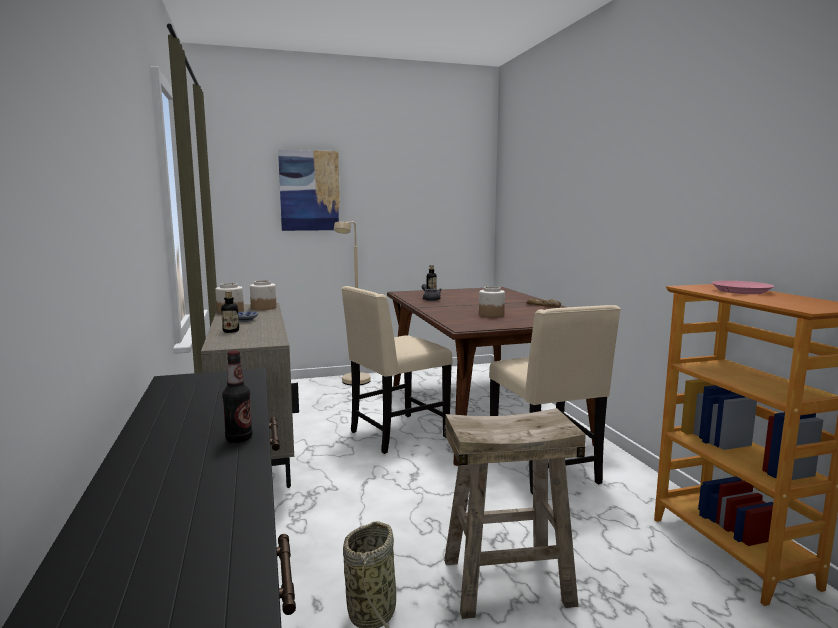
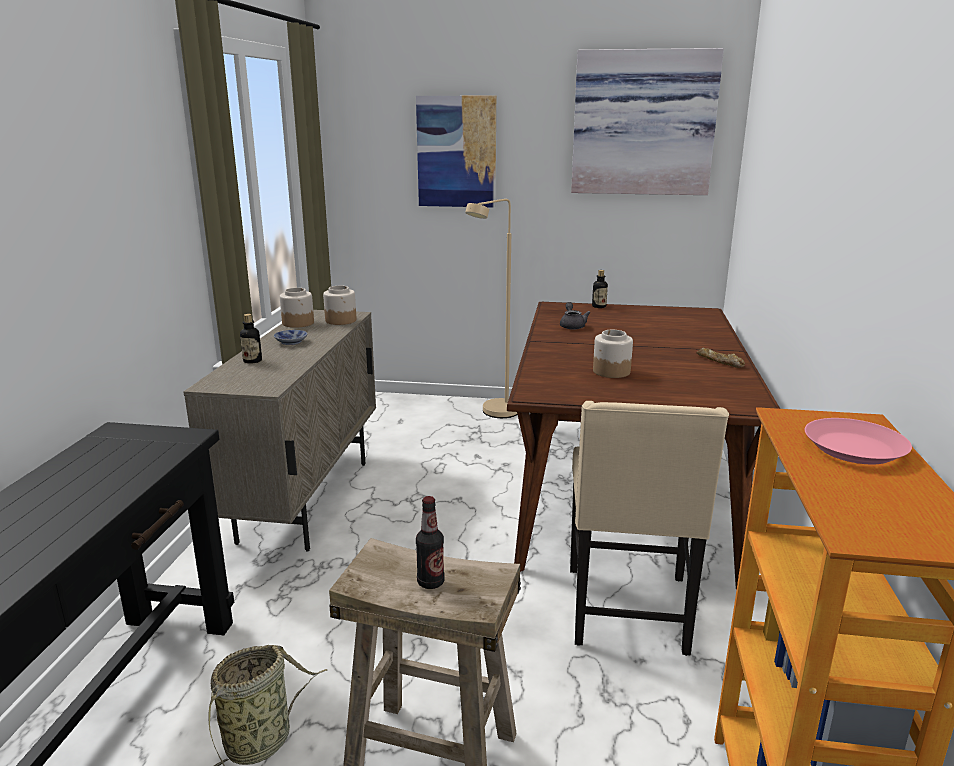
camera: 25 degrees right, 10 degrees up
(239, 439) = (51, 542): bottle -> bottle (430, 582)
(396, 434) = (482, 505): beige chair -> none
(436, 172) = (643, 123): none -> picture

